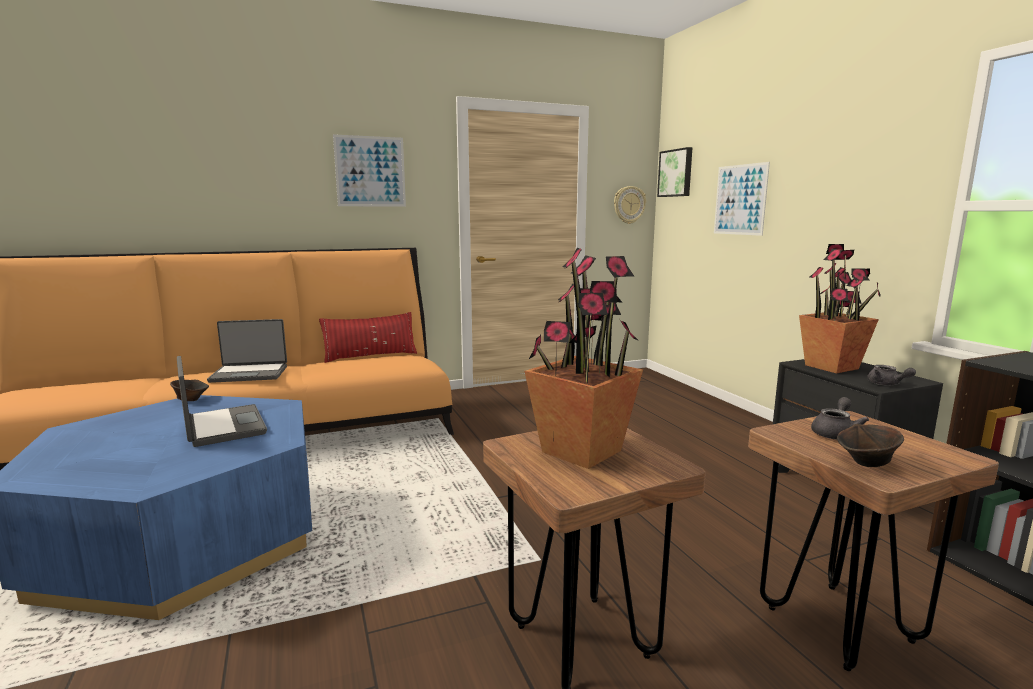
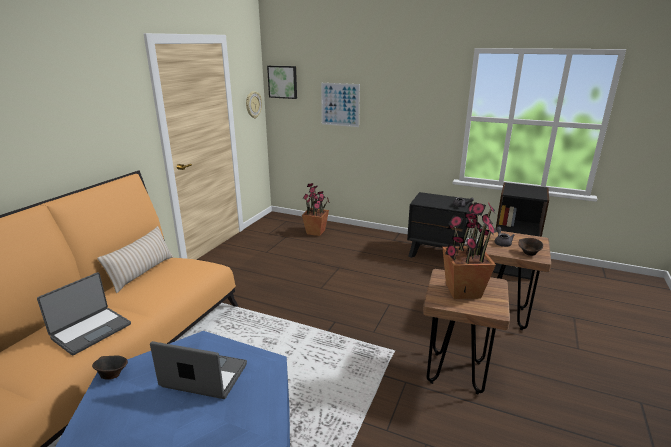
camera: 45 degrees left, 10 degrees up
(370, 171) = (91, 110): picture -> none
(370, 356) = (142, 273): red pillow -> beige pillow
(832, 367) = (431, 201): potted plant -> potted plant (316, 232)

